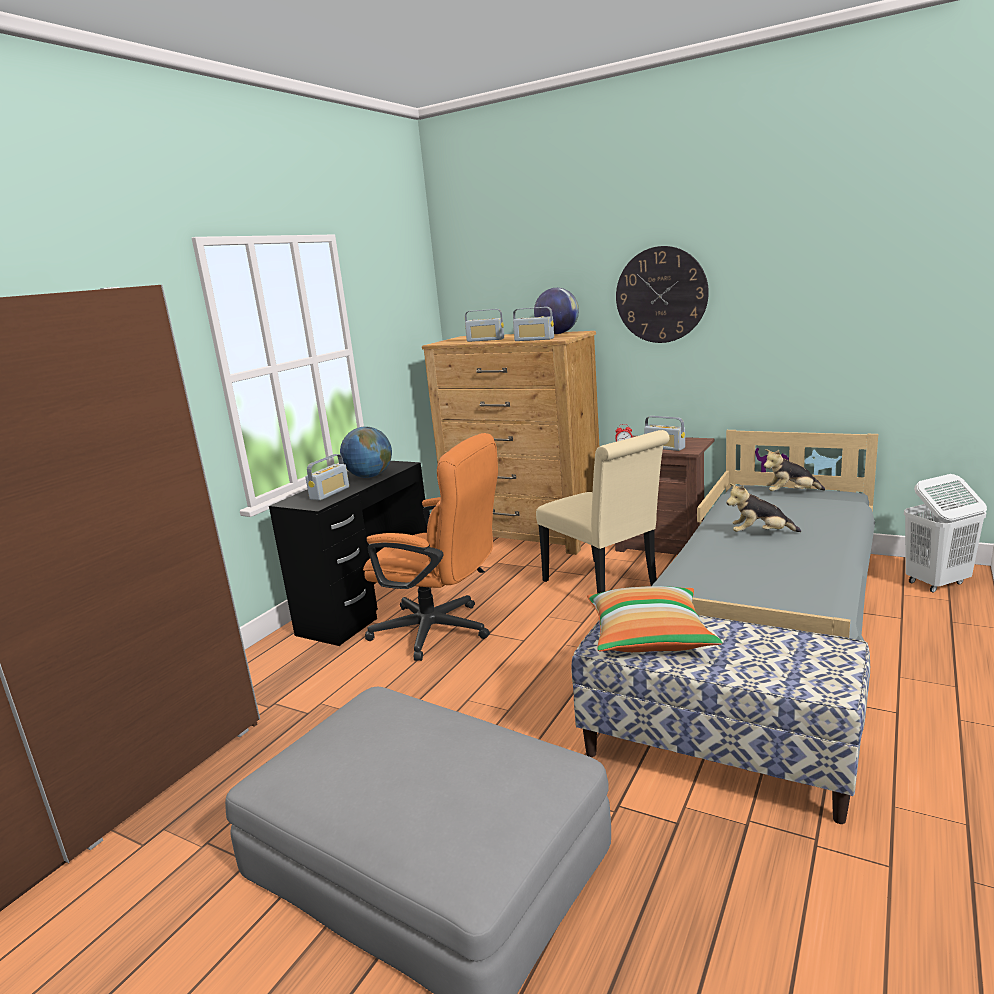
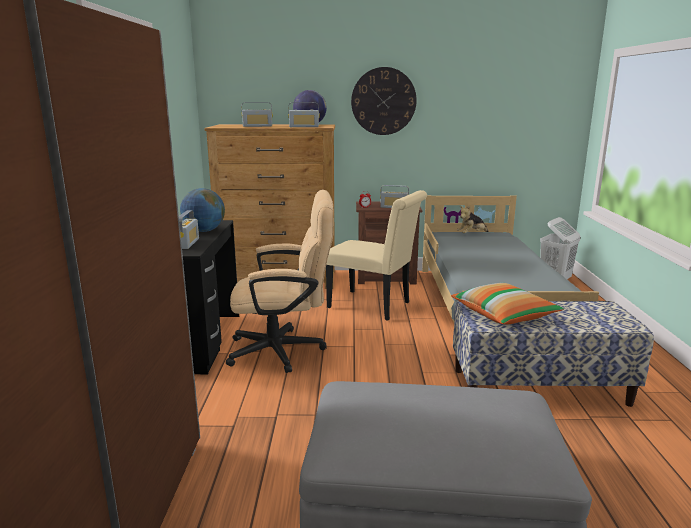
camera: 30 degrees left, 0 degrees up
(441, 631) = (285, 350): orange office chair -> beige office chair
(760, 534) = (485, 256): plush toy -> none

